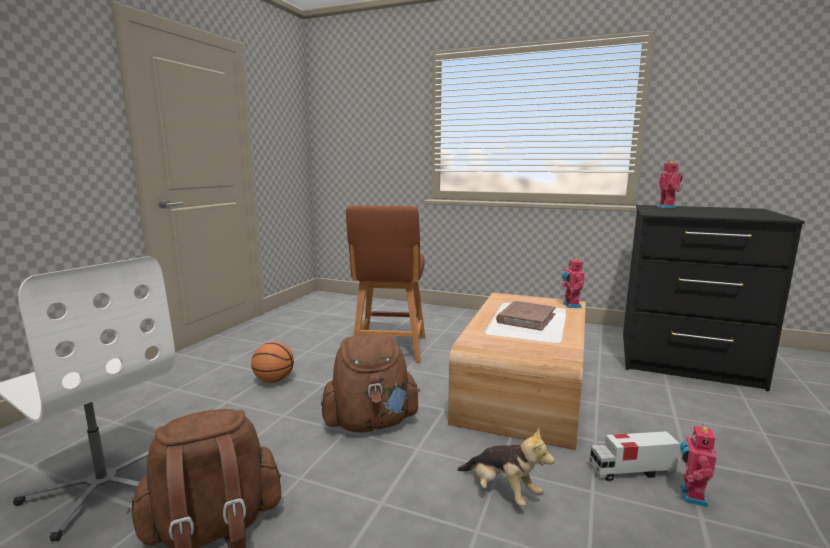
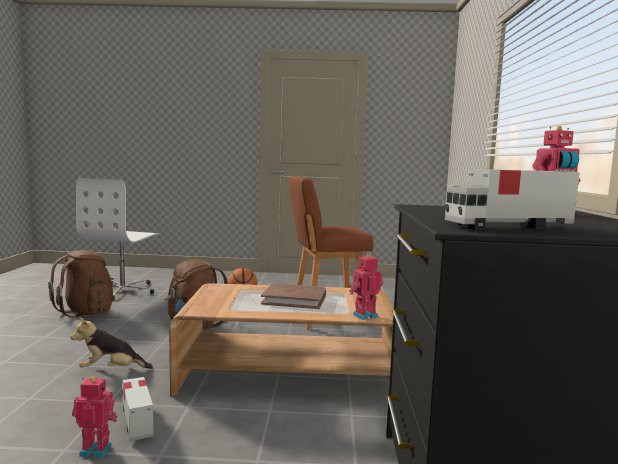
camera: 70 degrees right, 5 degrees down
(502, 491) = (111, 370): plush toy -> plush toy turned 60 degrees clockwise
(758, 214) = (507, 227): none -> toy truck

